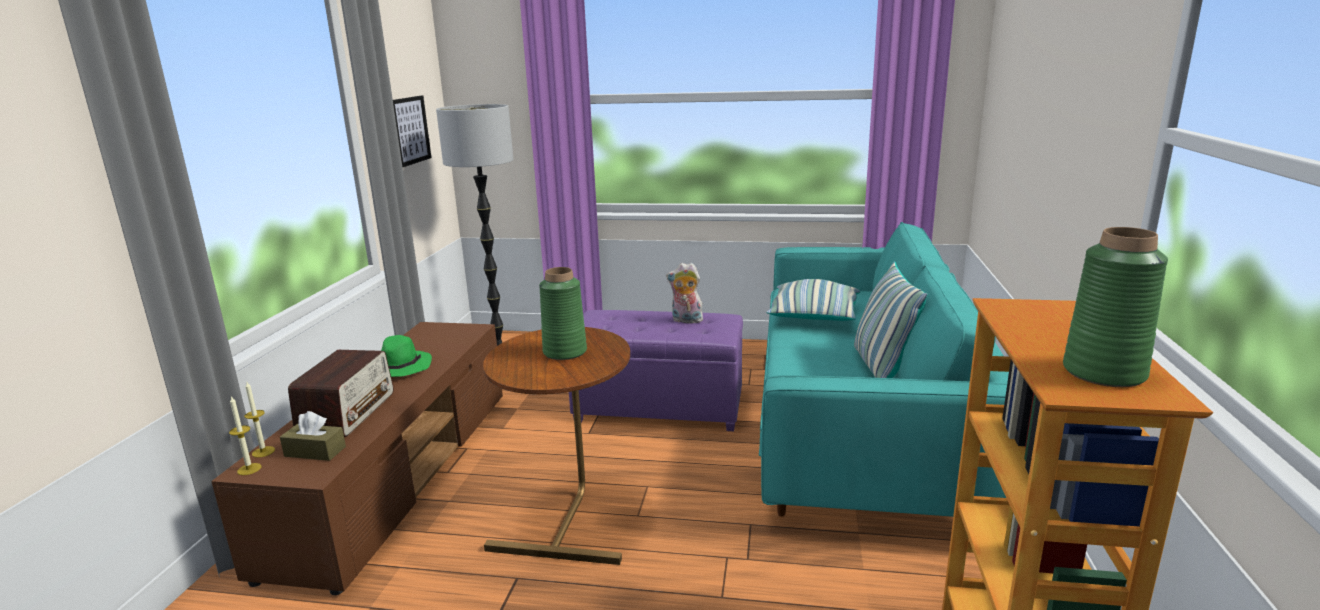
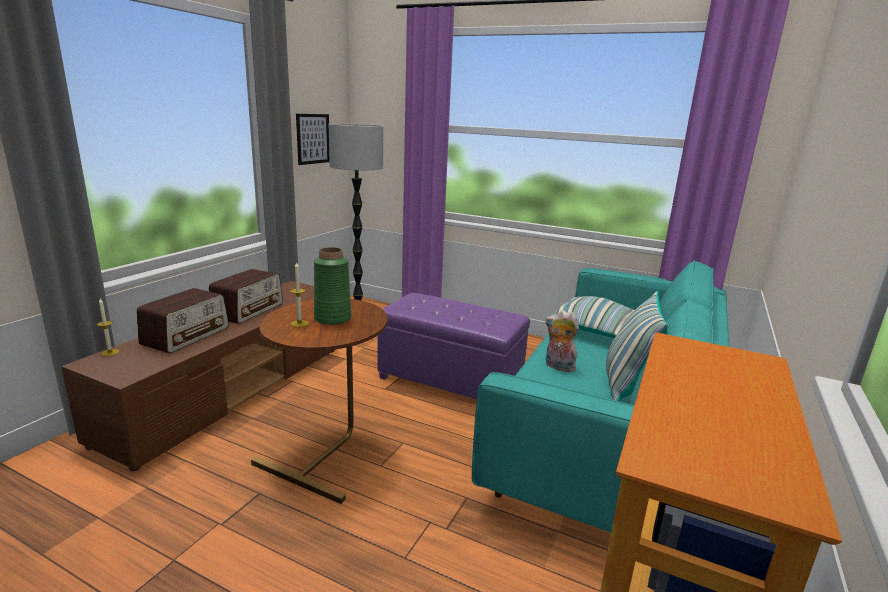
camera: 15 degrees right, 0 degrees up
(249, 469) = (90, 363): candle -> candle (299, 323)
(315, 451) = (141, 360): brown tissue box -> none
(399, 367) = (248, 310): green hat -> radio
(686, 320) = (478, 313): plush toy -> plush toy (558, 367)
(1103, 372) = (728, 446): green vase -> none

